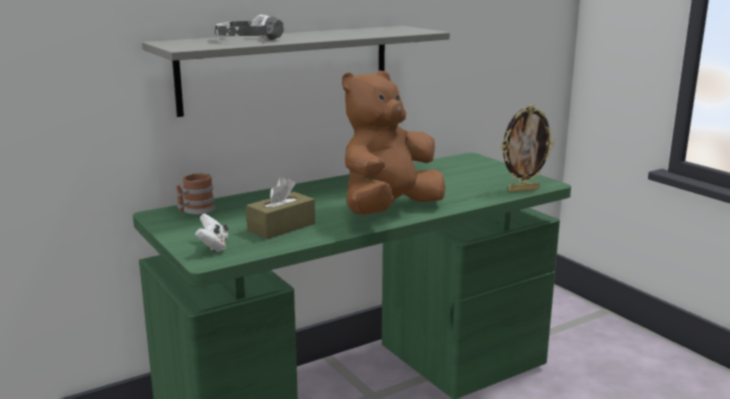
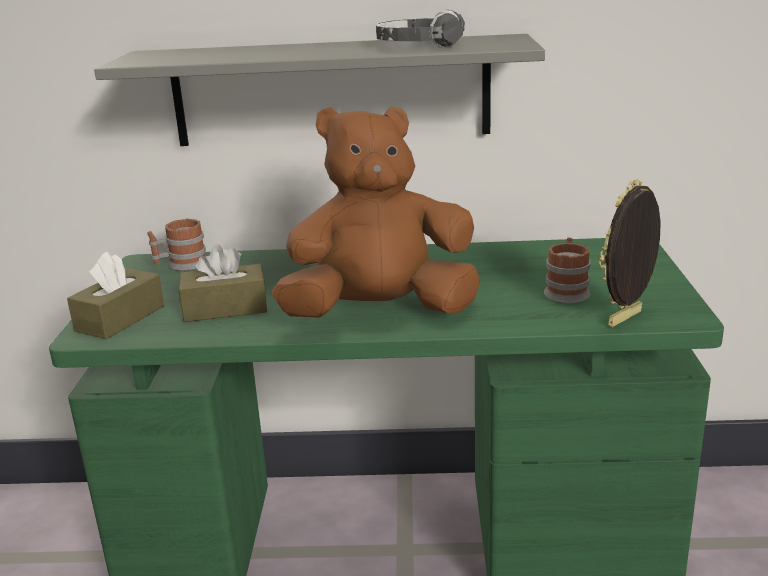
camera: 35 degrees right, 5 degrees up
(213, 246) = (120, 318): white game controller -> brown tissue box
(248, 39) = (238, 52): headphones -> headphones (420, 45)
(472, 183) = (567, 291): none -> mug
(523, 189) = (627, 319): picture frame -> picture frame turned 120 degrees clockwise

